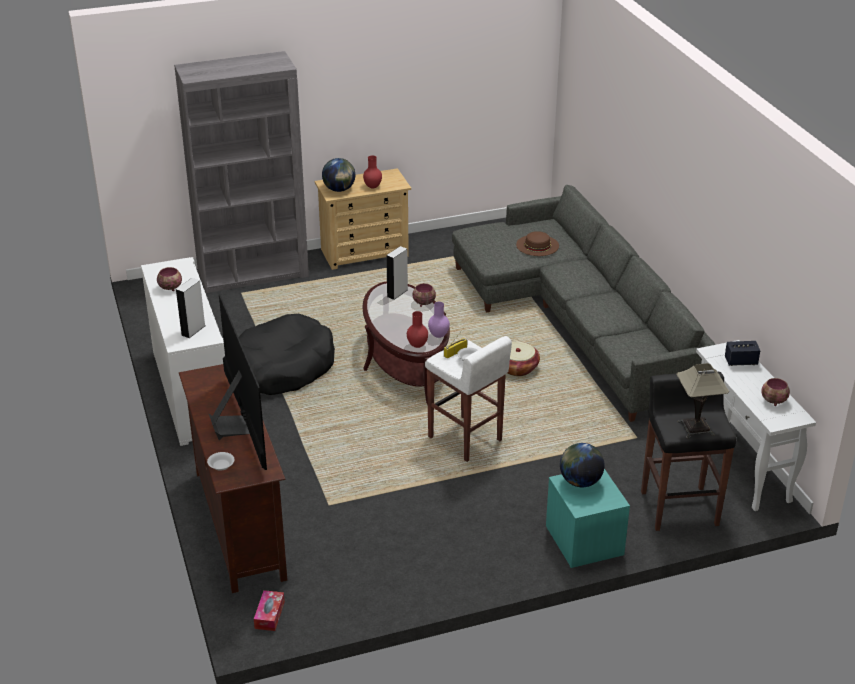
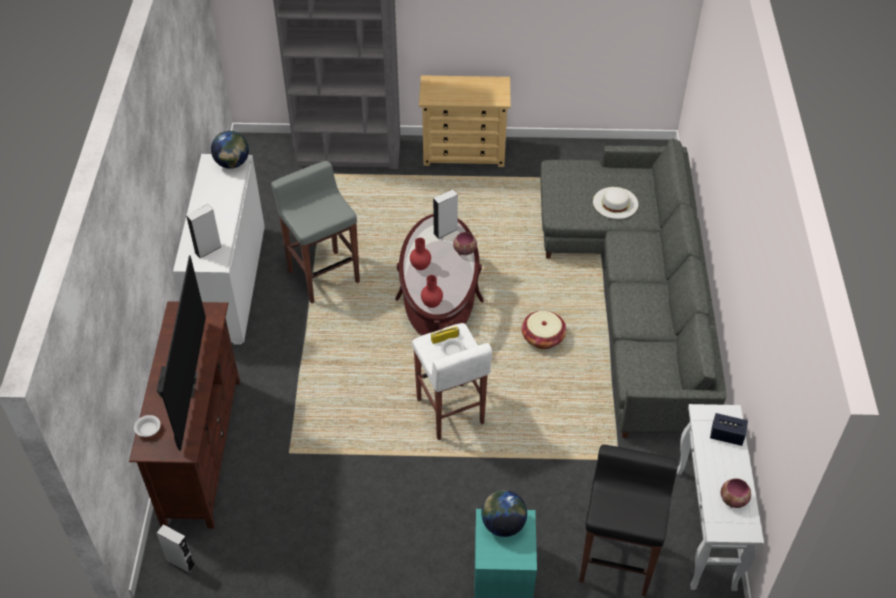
camera: 20 degrees right, 15 degrees up
(170, 287) = (213, 189): bowl -> none
(269, 615) = (181, 563): tissue box -> grey speaker
(283, 367) = (323, 276): black dog bed -> grey stool
(339, 189) = (438, 93): globe -> globe (232, 163)
(373, 187) = (473, 96): red vase -> red vase (420, 266)
(439, 335) = (459, 297): purple vase -> none
(537, 245) = (615, 203): brown hat -> white hat
(696, 428) = (627, 514): table lamp -> none

